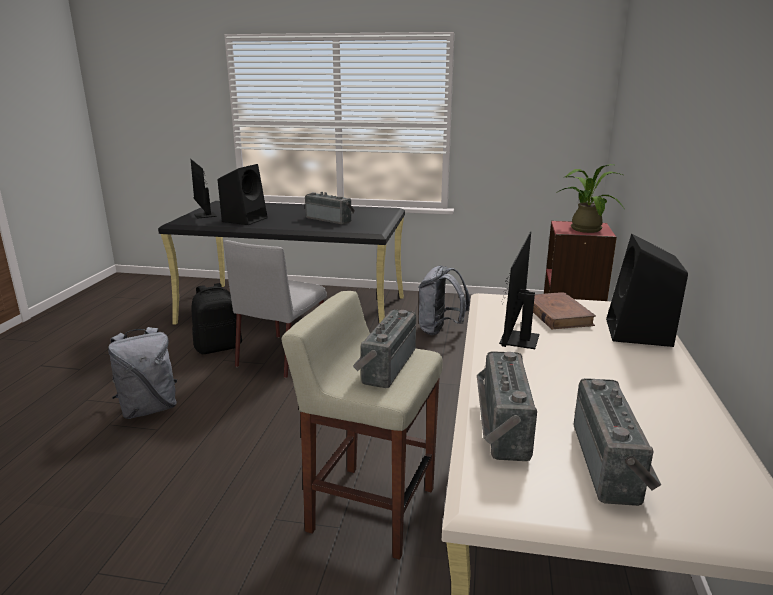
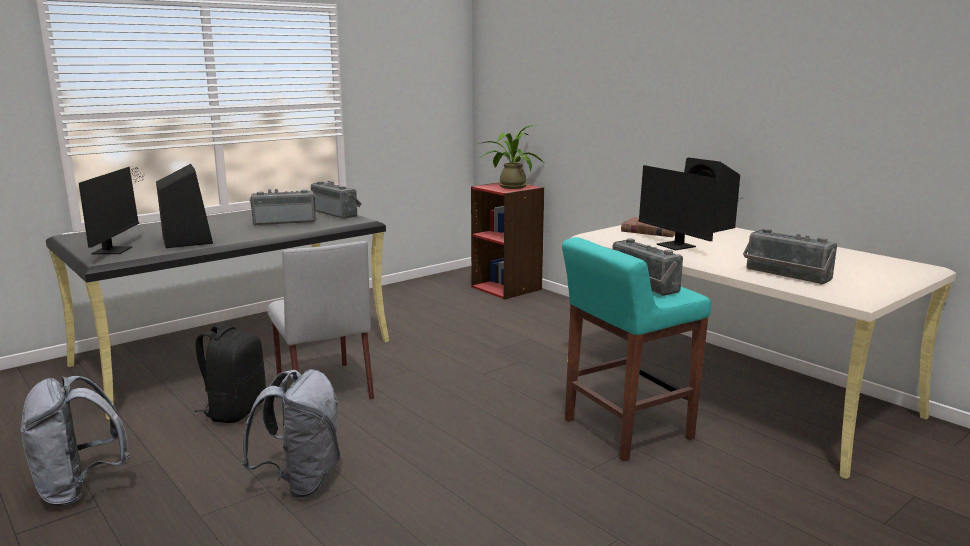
camera: 50 degrees left, 5 degrees down
(205, 216) = (116, 249): monitor -> monitor turned 105 degrees counterclockwise
(370, 509) = (625, 430): beige stool -> turquoise stool
(440, 330) = (415, 318): grey backpack -> grey backpack (79, 489)
(612, 464) = (848, 270): radio -> radio (337, 213)

